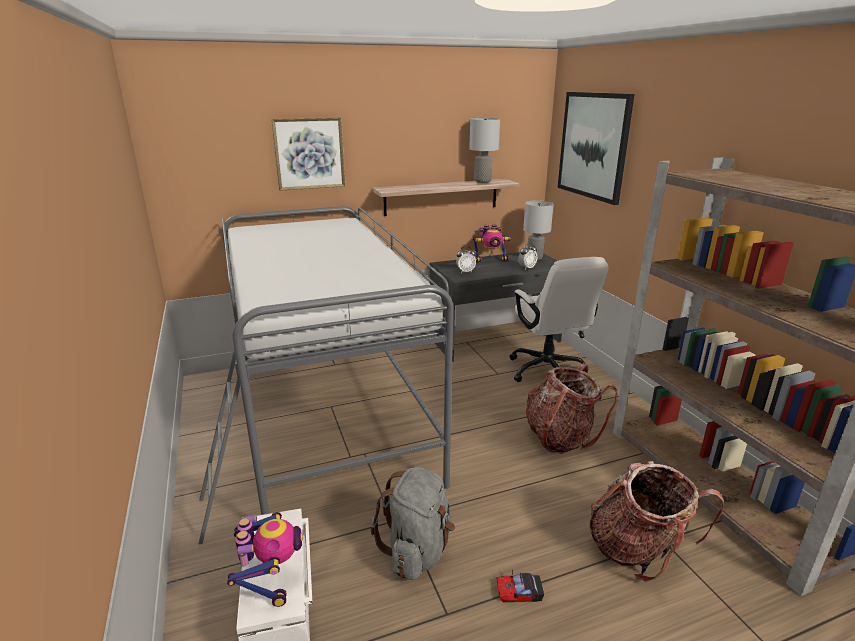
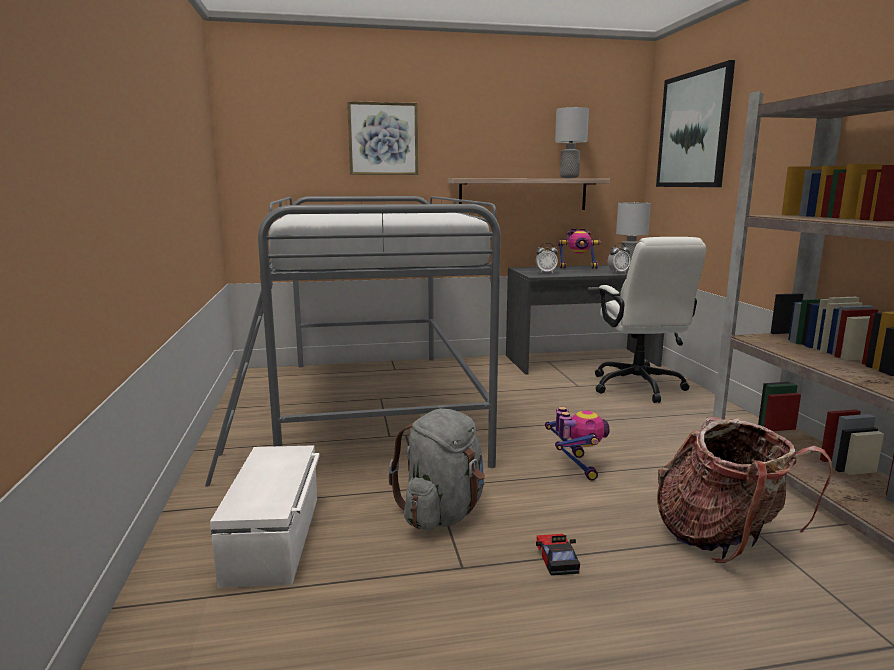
camera: 10 degrees right, 10 degrees down
(270, 579) = (261, 490): toy robot -> toy robot (575, 466)
(519, 592) = (557, 558): toy car -> toy car turned 75 degrees clockwise
(560, 436) = (641, 438): backpack -> none

